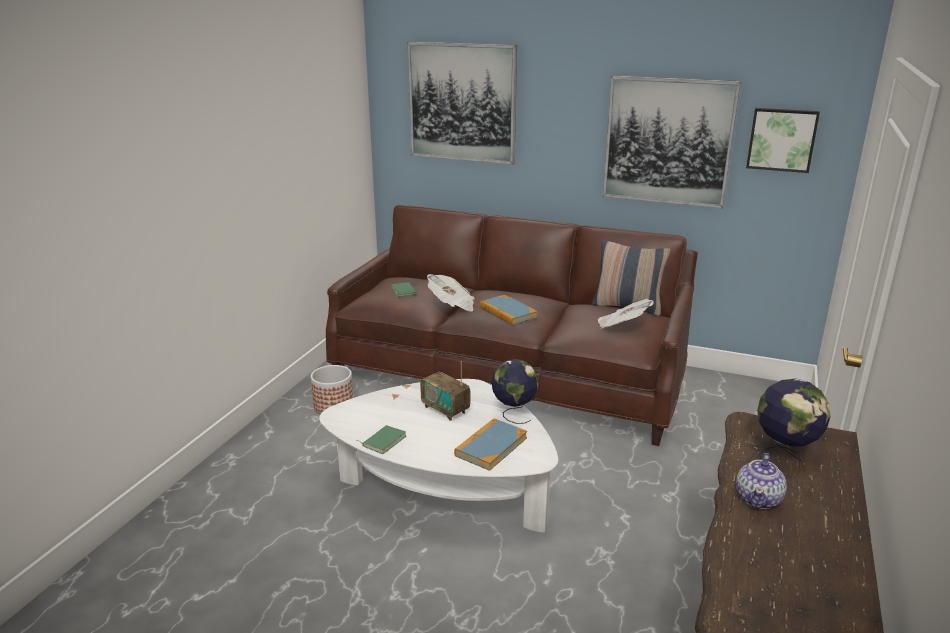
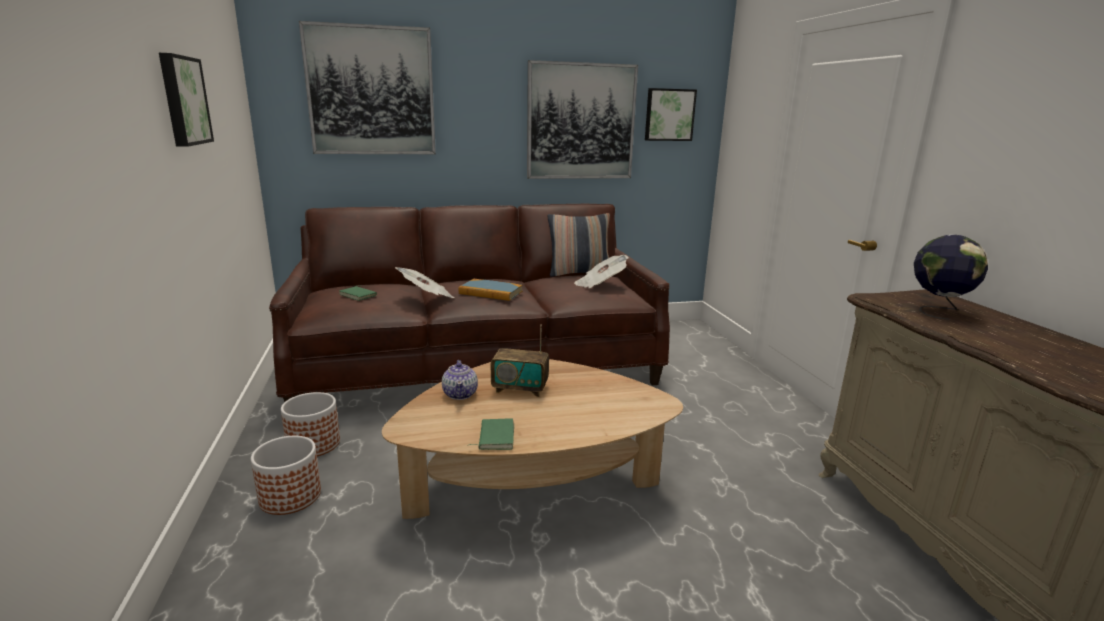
camera: 35 degrees left, 5 degrees down
(272, 138) = (183, 100): none -> picture
(291, 439) = (291, 496): none -> planter
(444, 495) = (532, 488): white coffee table -> brown coffee table
(491, 446) = (608, 406): book -> none
(513, 414) = (588, 374): globe -> none
(759, 499) = (991, 340): teapot -> teapot (460, 394)

